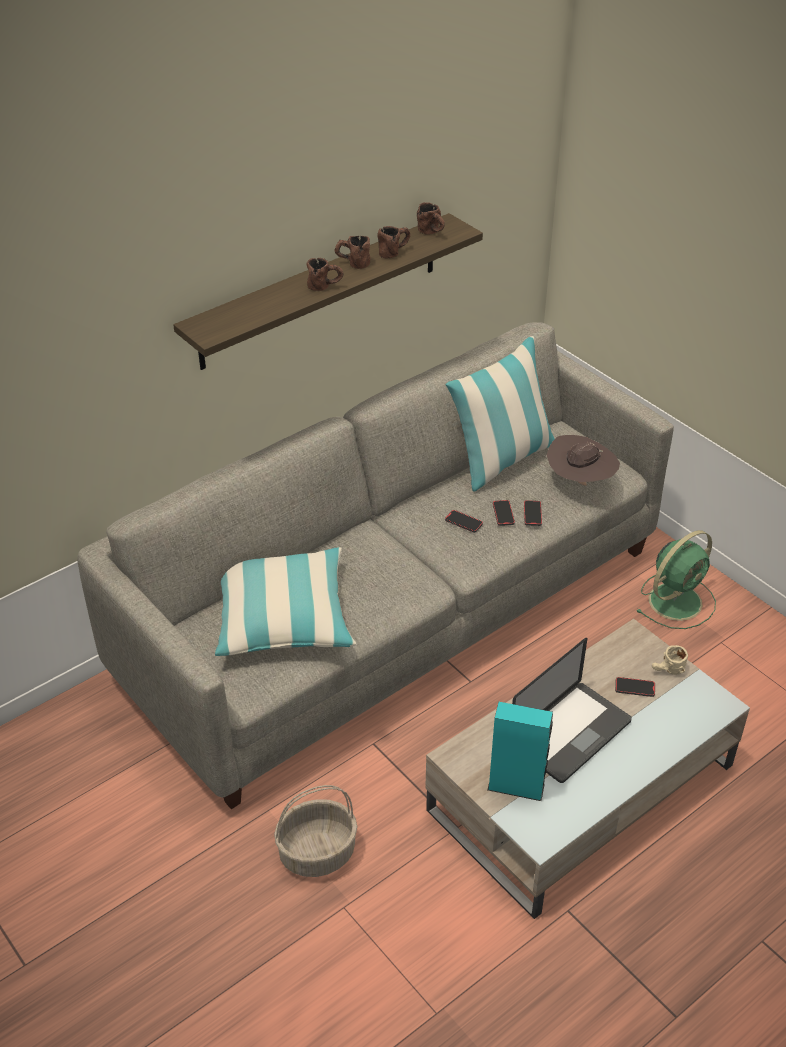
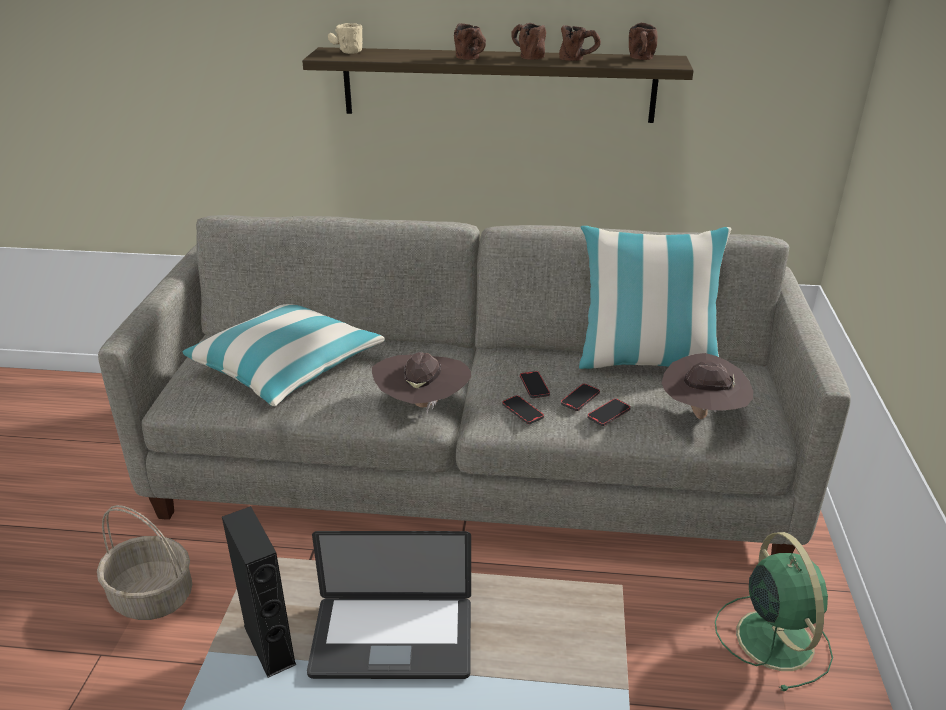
camera: 45 degrees right, 10 degrees down
(419, 582) = (423, 406): none -> brown hat
(516, 787) = (269, 644): turquoise speaker -> black speaker
(634, 688) = (522, 650): phone -> phone (522, 411)
(668, 671) = (585, 663): beige mug -> beige mug (344, 51)
(677, 600) = (772, 637): green fan -> green fan turned 105 degrees counterclockwise

